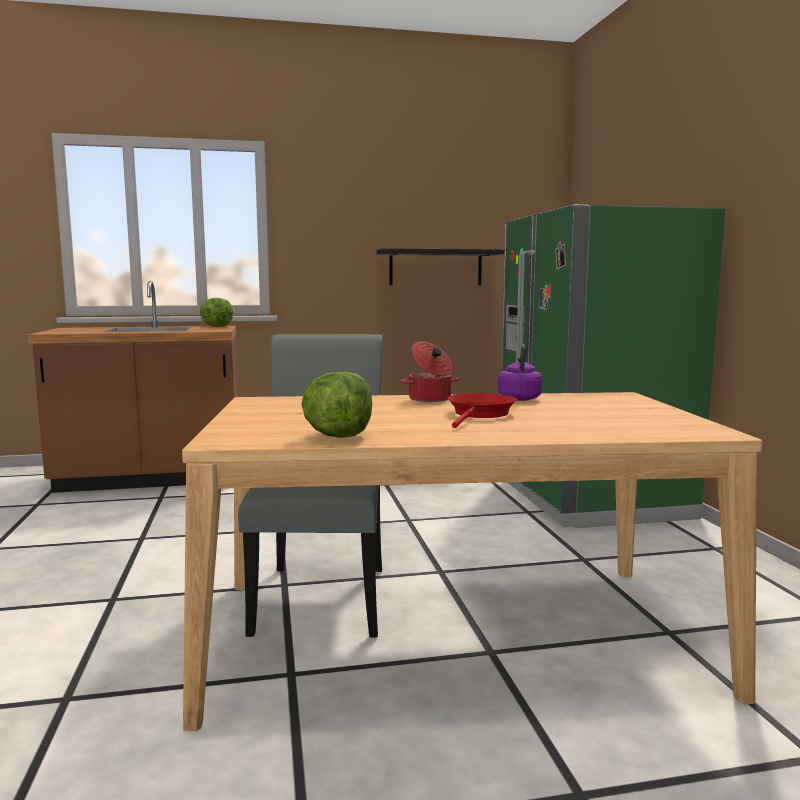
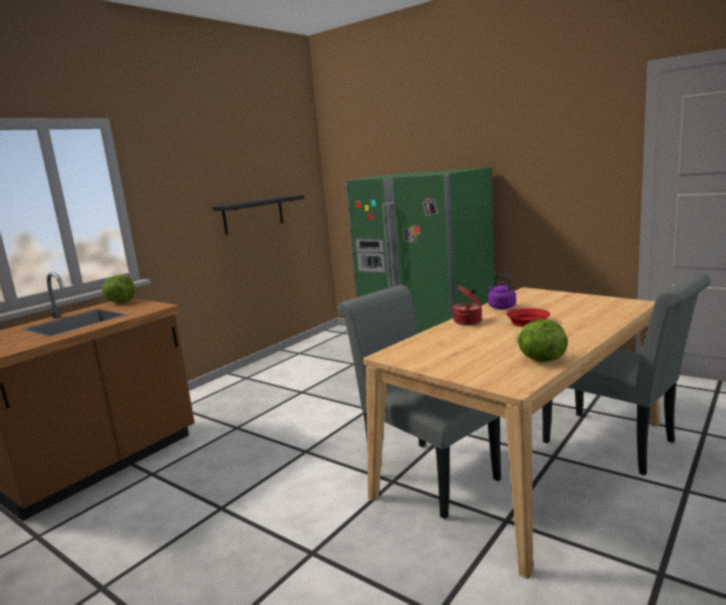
camera: 40 degrees left, 5 degrees up
(612, 688) = (617, 445): none -> grey chair

